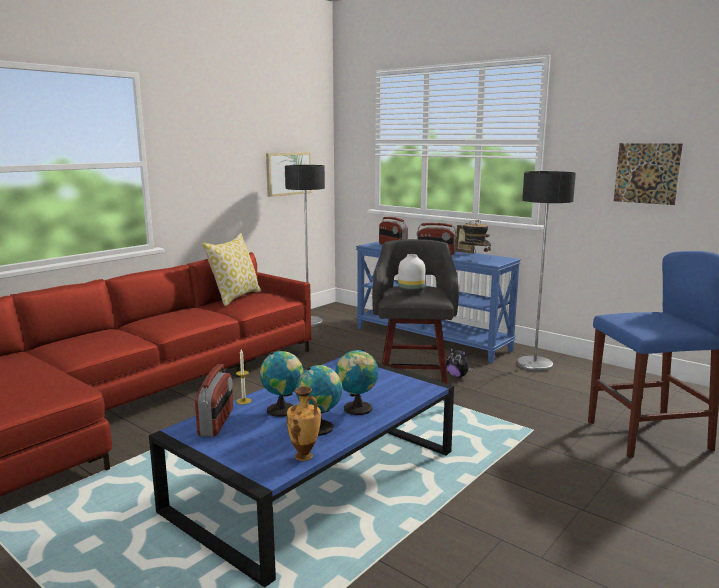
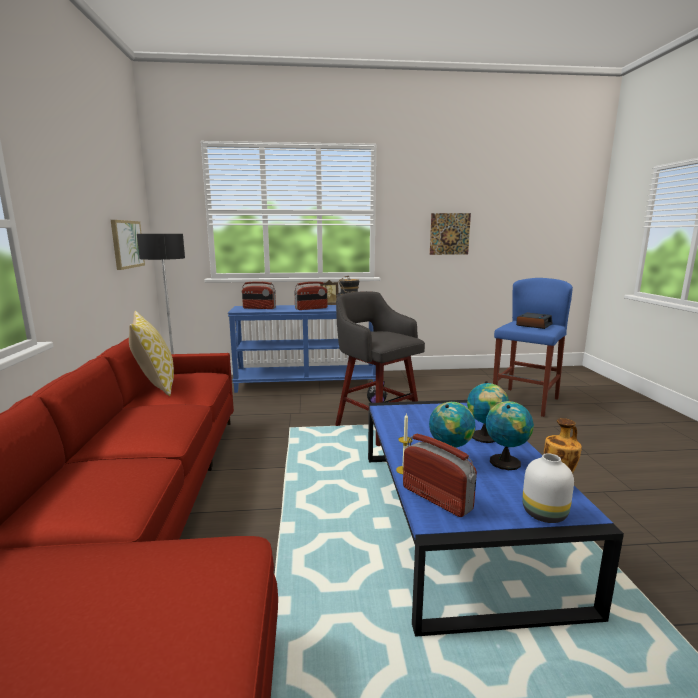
camera: 45 degrees left, 0 degrees up
(412, 292) = (383, 336): white vase -> white vase (545, 514)
(534, 364) = (400, 381): floor lamp -> none
(658, 321) = (533, 325): none -> alarm clock

